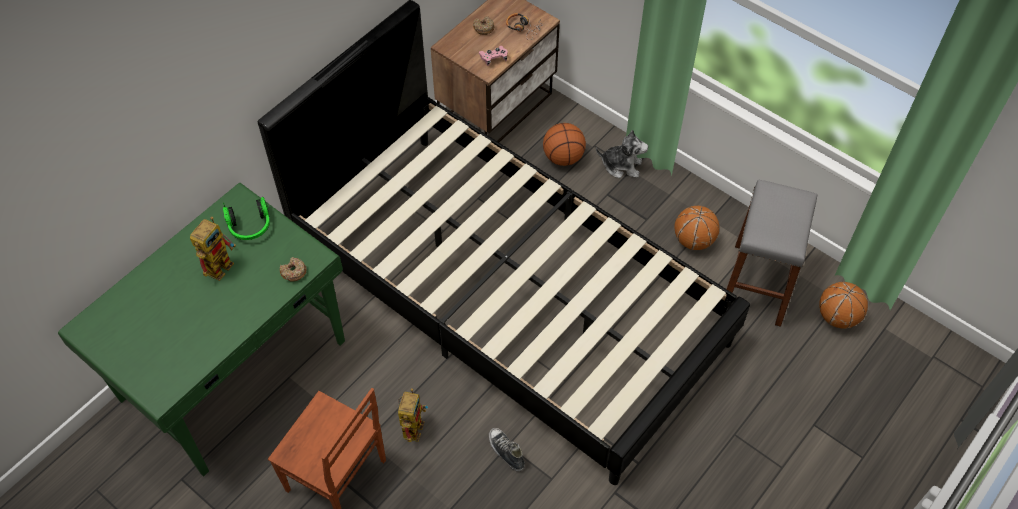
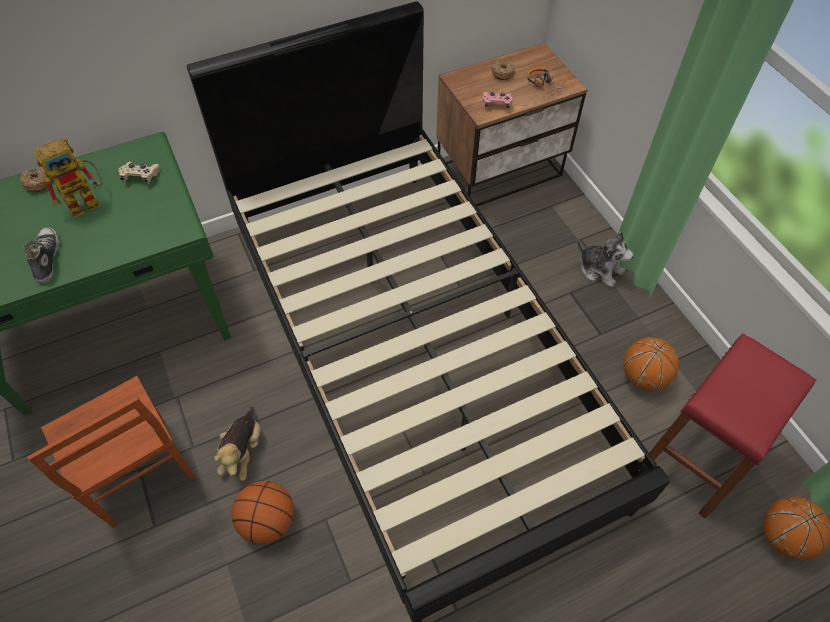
camera: 25 degrees right, 0 degrees up
(250, 227) = (141, 176): headphones -> beige game controller
(293, 272) = (149, 237): donut -> donut (38, 183)
(412, 424) = (243, 451): toy robot -> plush toy
(506, 451) = (319, 526): shoe -> shoe (47, 258)
(563, 157) = (542, 240): basketball -> basketball (268, 521)
(757, 284) = (697, 455): grey stool -> red stool

